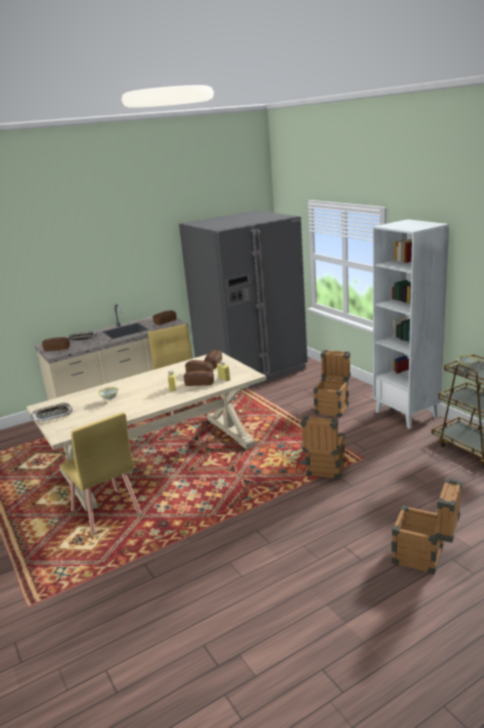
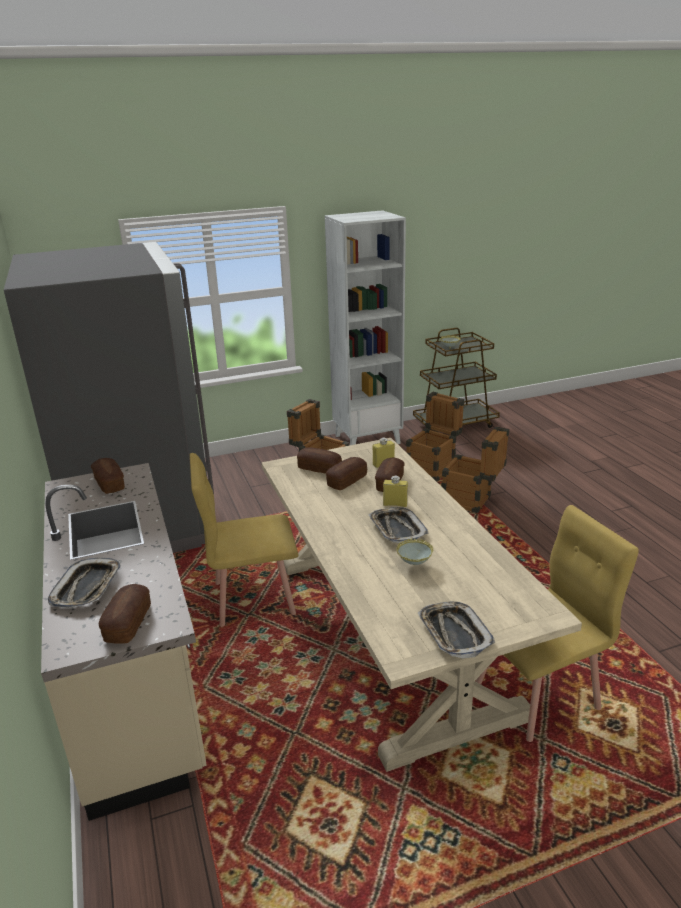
camera: 80 degrees left, 5 degrees up
(145, 392) = (397, 529): none -> tray
(425, 558) = (625, 477): crate -> crate (434, 468)

